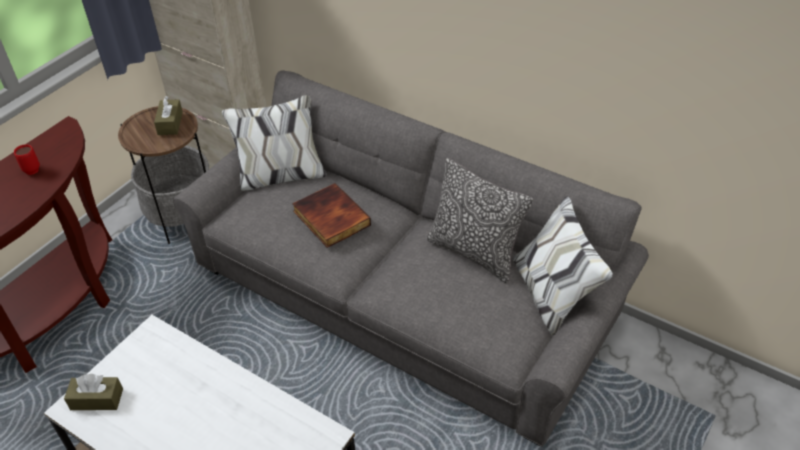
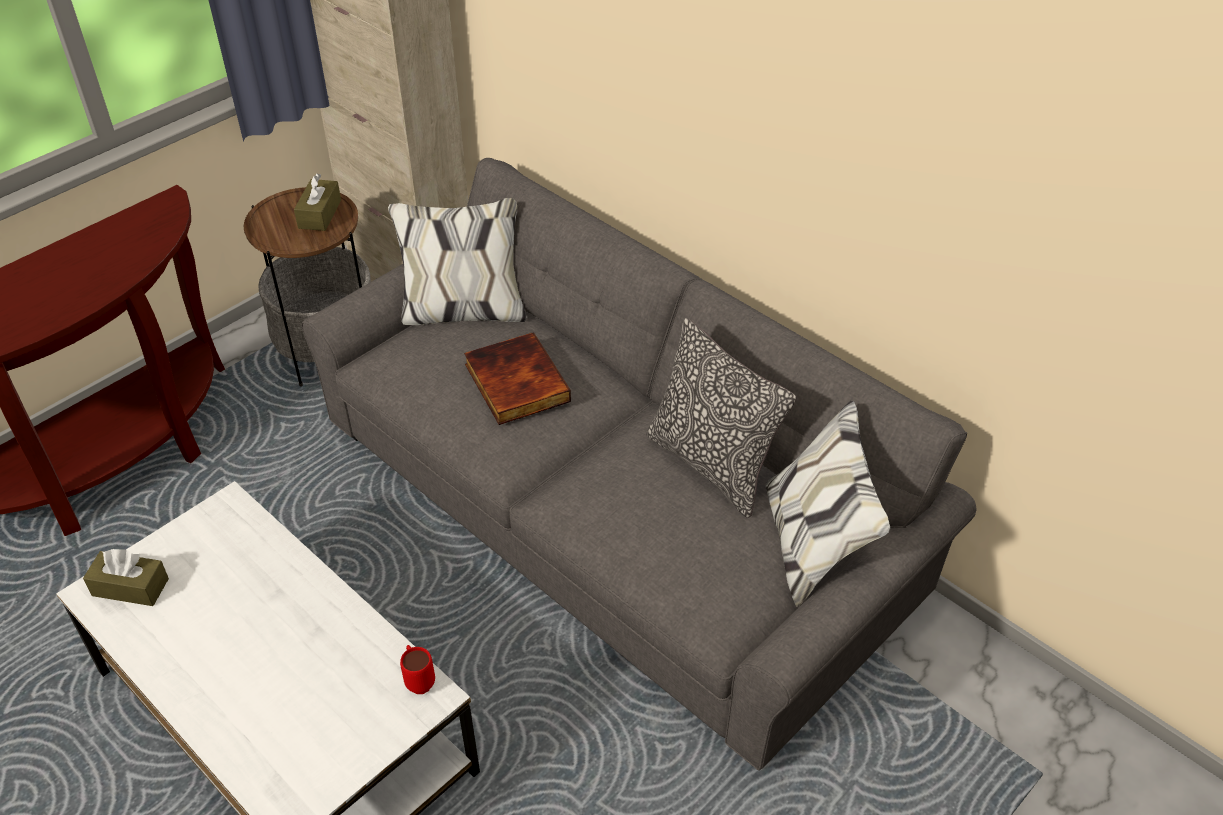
camera: 10 degrees right, 0 degrees up
(31, 169) = (107, 252): red mug -> red mug (418, 680)

